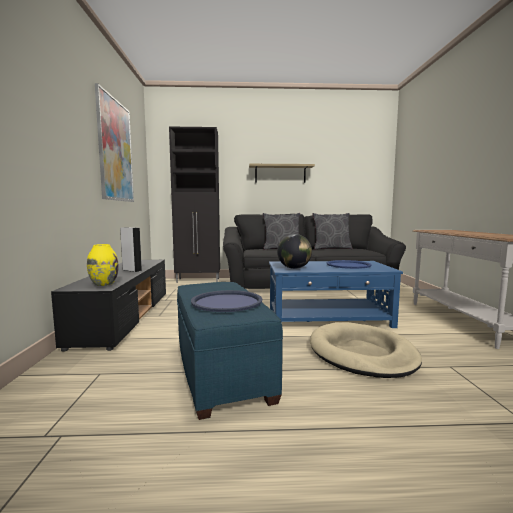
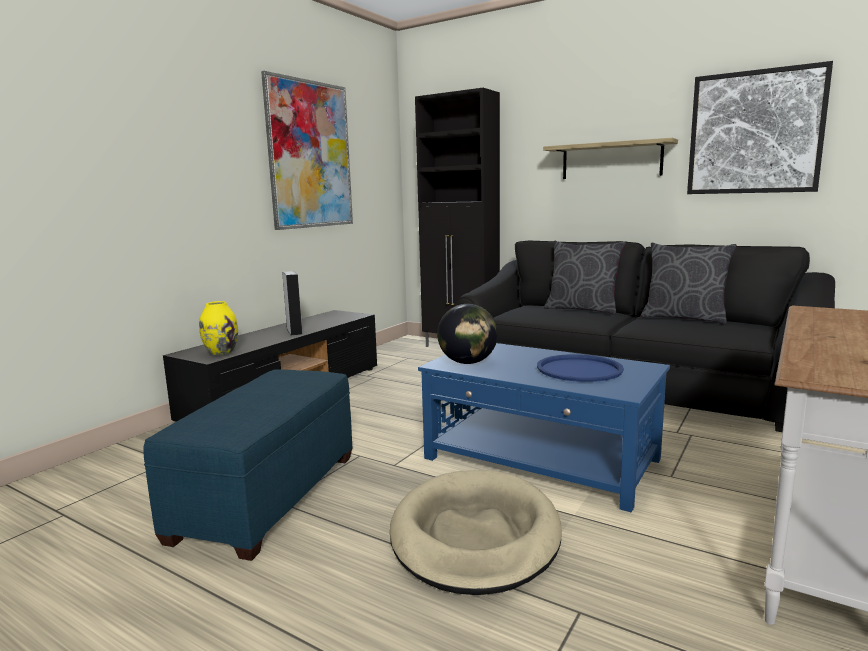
camera: 35 degrees right, 5 degrees up
(227, 302) = (241, 409): blue tray -> none
(343, 165) = (755, 132): none -> picture

